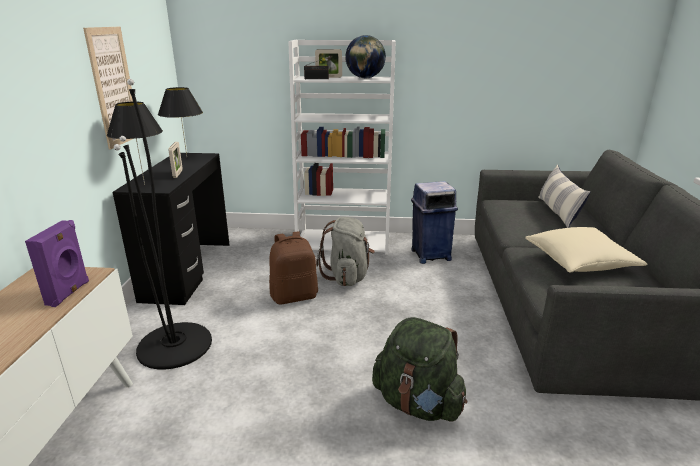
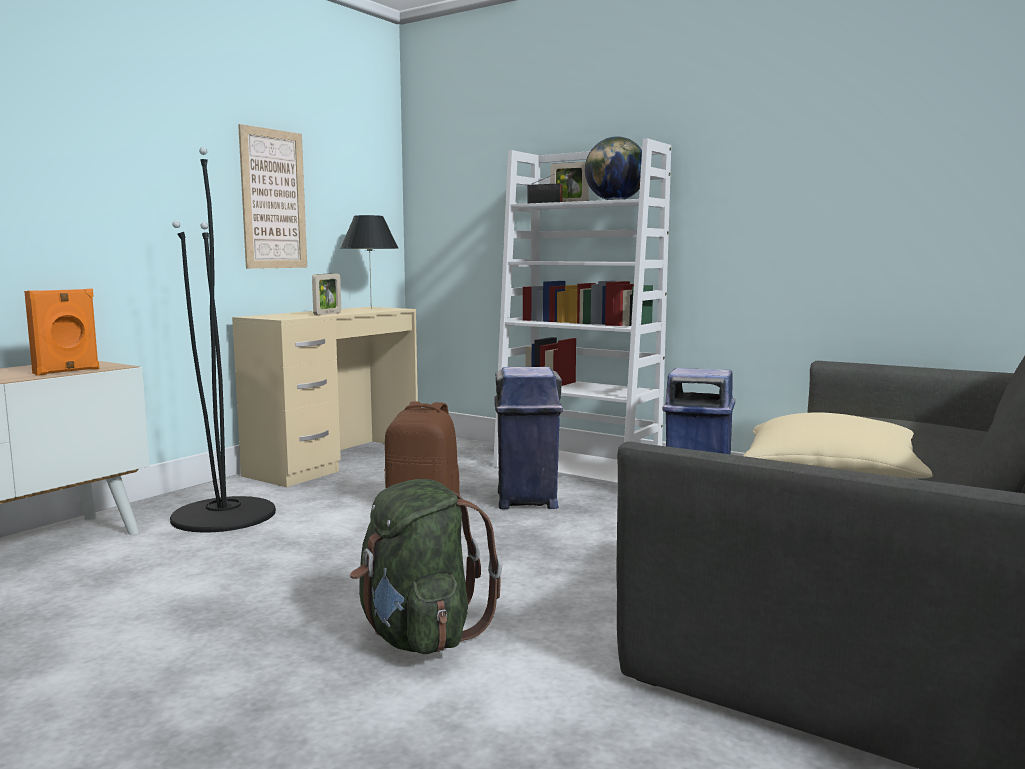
camera: 30 degrees right, 15 degrees down
(69, 293) = (67, 371): purple speaker -> orange speaker
(144, 184) = (274, 316): black table lamp -> none
(187, 270) = (335, 461): black desk -> beige desk
(347, 276) = (526, 500): grey backpack -> blue trash can
(557, 212) = (917, 431): pillow -> none

